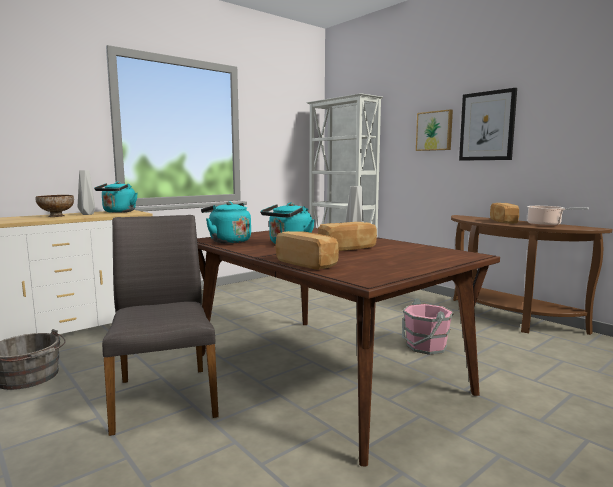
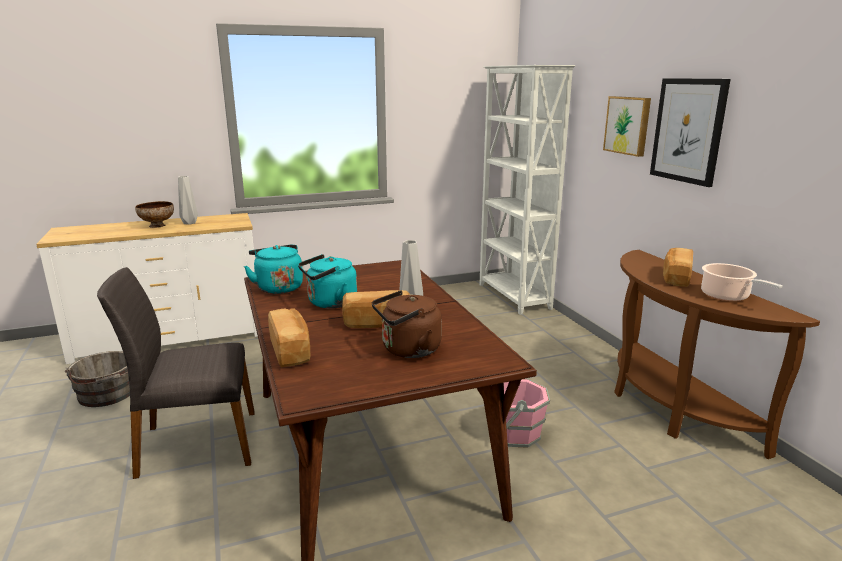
camera: 20 degrees right, 10 degrees up
(118, 212) = (224, 219): turquoise kettle -> none
(164, 396) = (196, 444): grey chair -> grey chair turned 105 degrees counterclockwise
(397, 256) = (408, 350): none -> brown kettle

